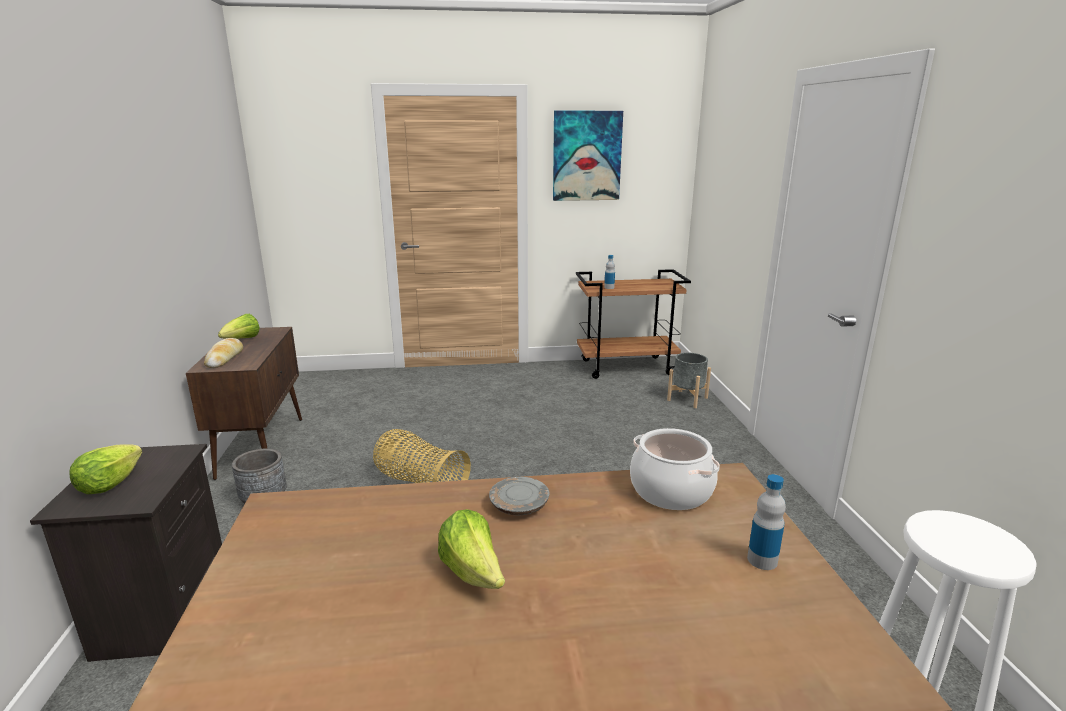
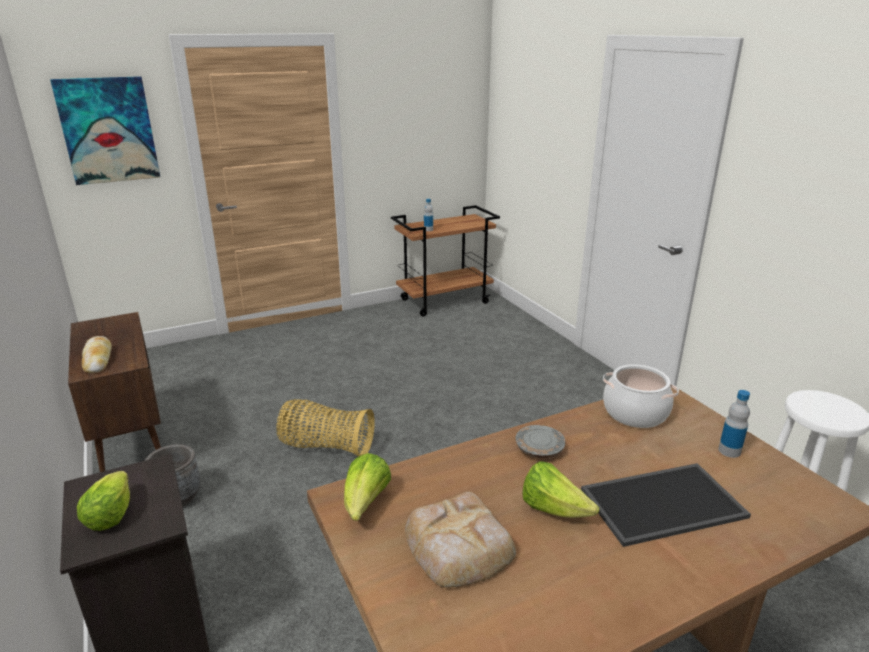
camera: 20 degrees left, 5 degrees up
(242, 340) = (96, 335): lettuce -> lettuce (365, 503)
(332, 585) = (458, 546): none -> bread
(586, 156) = (394, 103): picture -> picture (108, 130)
(615, 598) = (662, 501): none -> tray
(687, 399) = (512, 324): grey planter -> none

